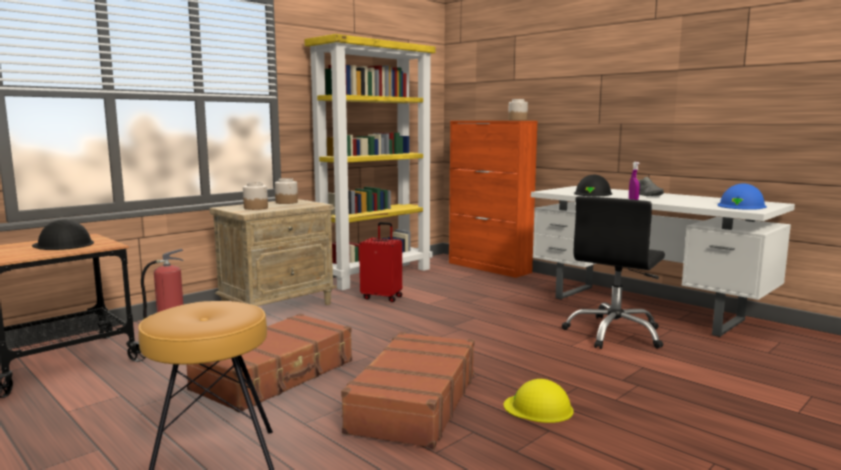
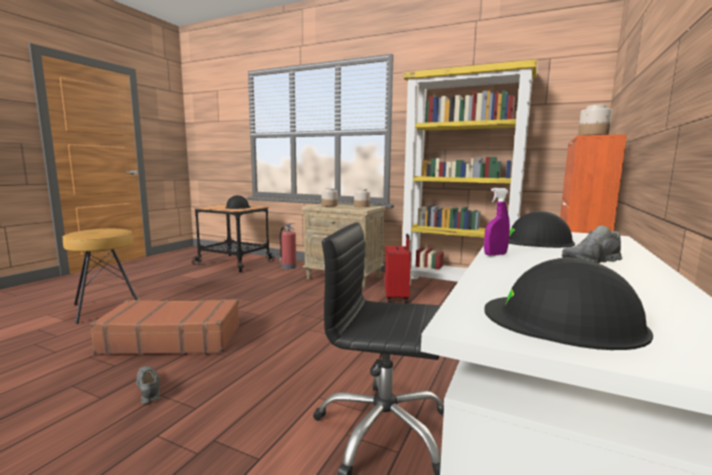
camera: 70 degrees right, 0 degrees up
(275, 375) = (221, 298): brown suitcase -> none
(538, 408) = (148, 389): yellow hard hat -> grey shoe
(741, 206) = (563, 320): blue hard hat -> black hard hat

